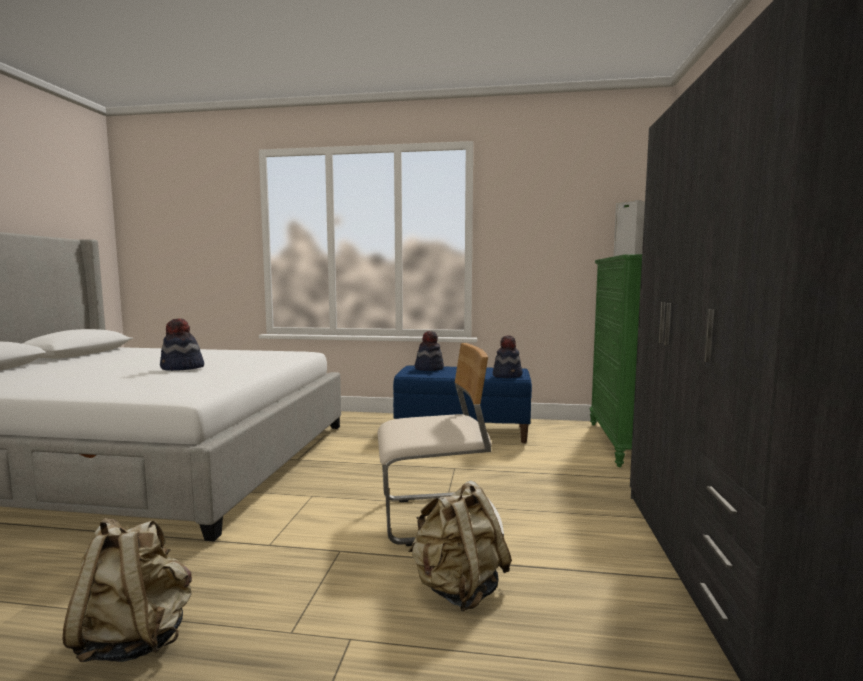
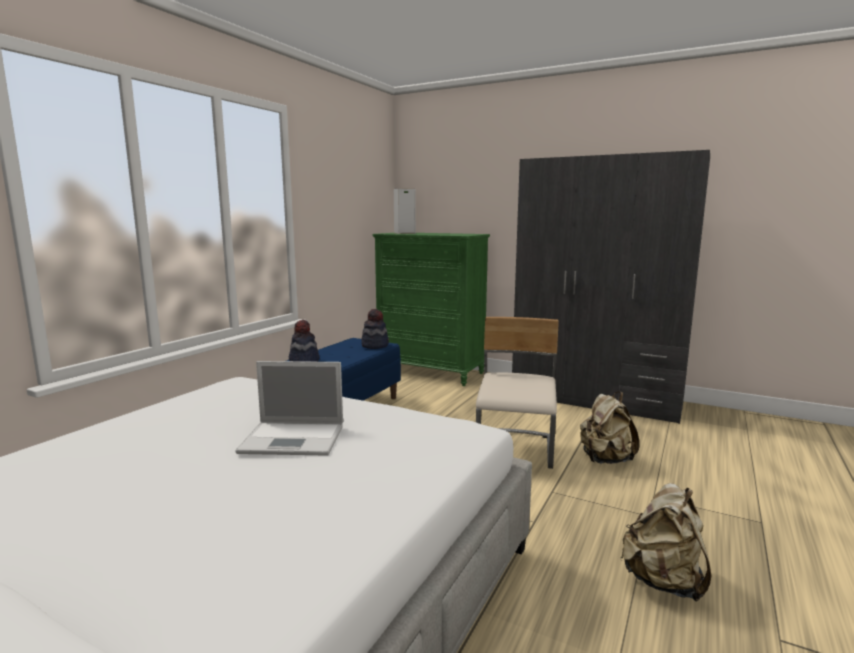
camera: 70 degrees left, 5 degrees up
(182, 368) = (295, 439): hat -> laptop

